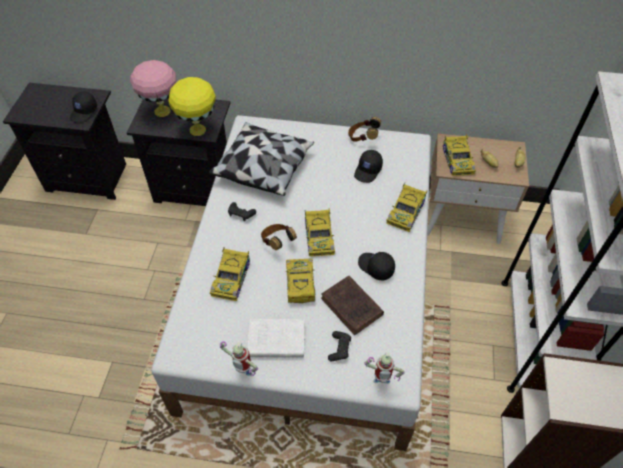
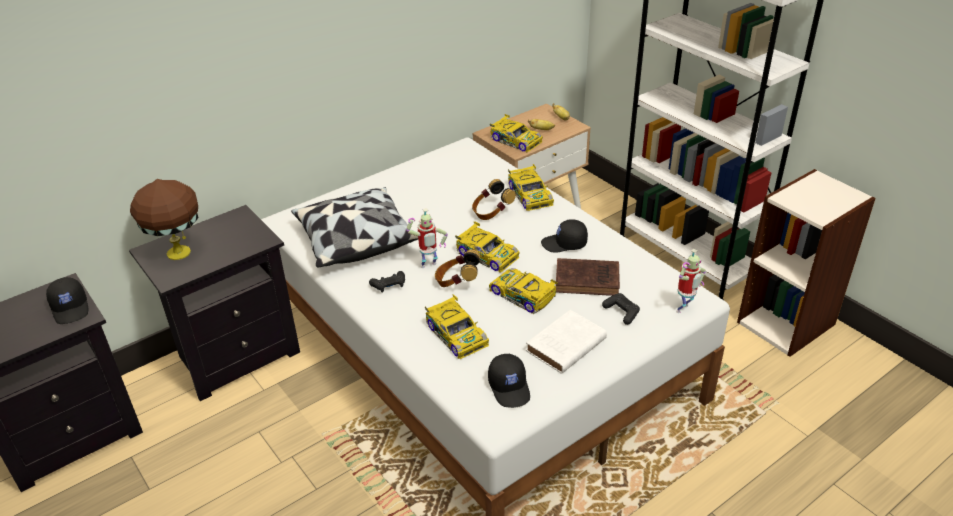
camera: 45 degrees left, 15 degrees down
(161, 112) = (178, 254): pink table lamp -> brown table lamp
(198, 129) = (248, 243): yellow table lamp -> none
(244, 374) = (577, 387): toy robot -> toy robot (429, 267)
(363, 138) = (415, 169): headphones -> headphones (491, 213)
(368, 171) = (456, 187): black cap -> black cap (510, 388)

